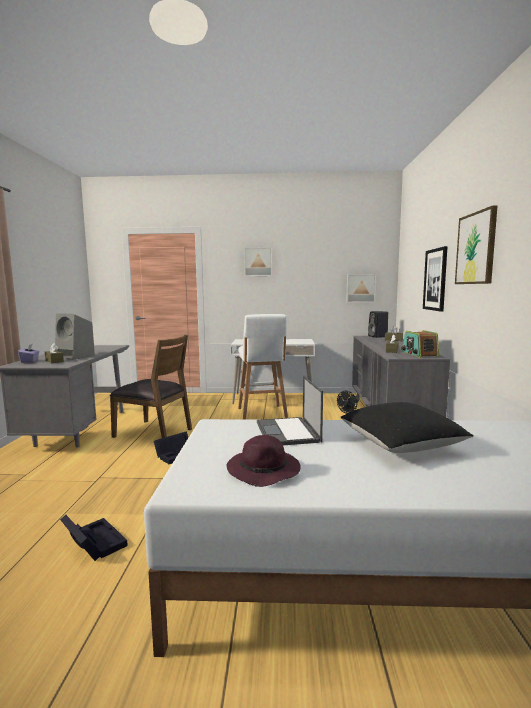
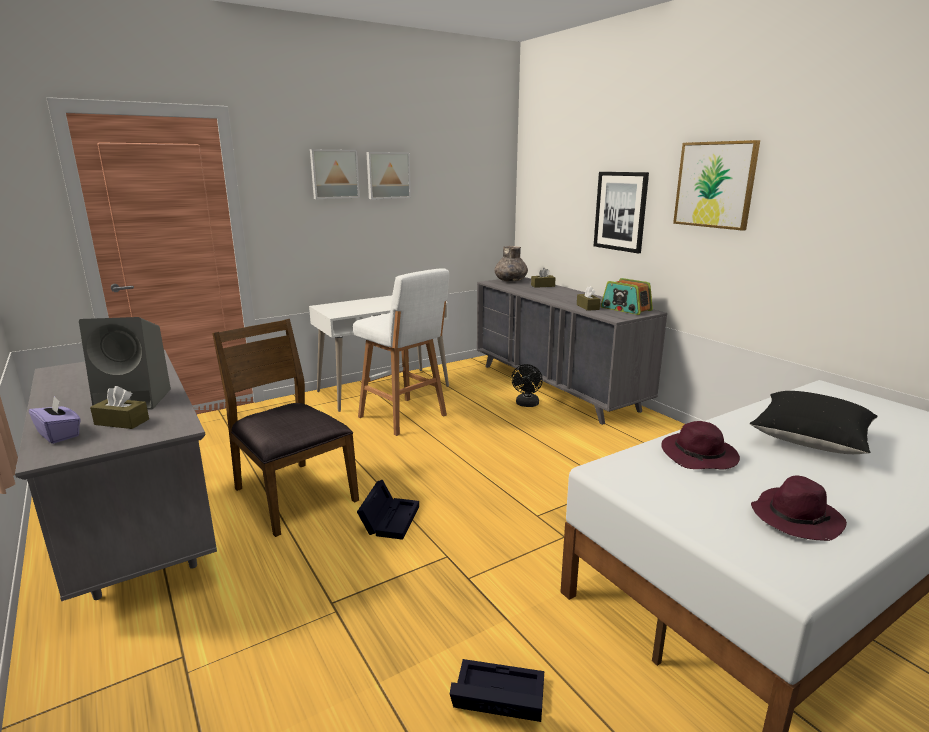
camera: 35 degrees left, 10 degrees up
(154, 432) = (292, 495): brown chair -> brown chair turned 120 degrees counterclockwise
(288, 432) = (700, 456): laptop -> purple hat
(360, 288) = (475, 213): picture -> picture (388, 175)
(378, 336) = (511, 281): black speaker -> grey vase

